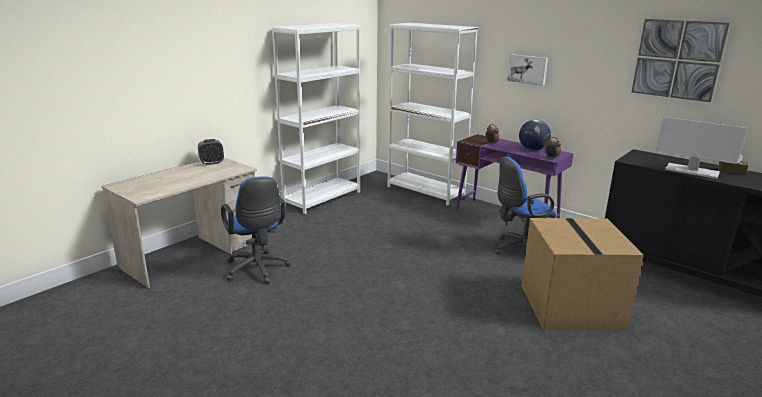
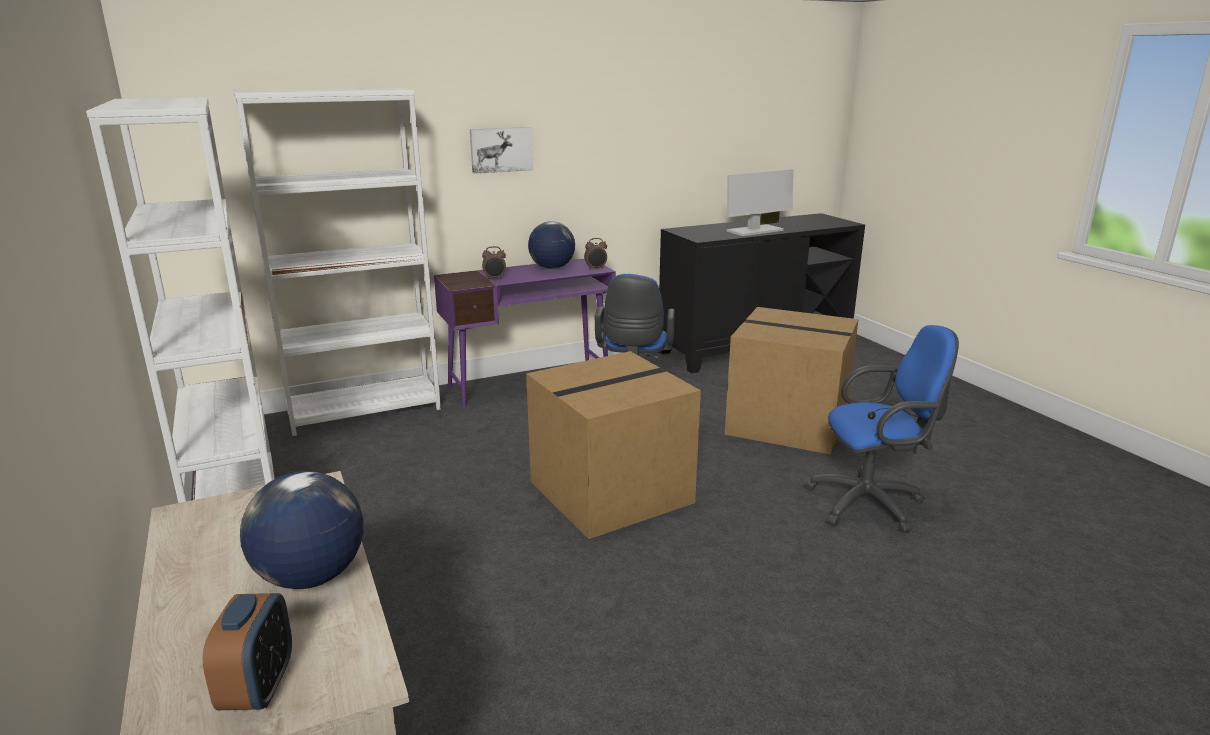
camera: 65 degrees left, 0 degrees up
(189, 180) = (310, 576): none -> globe
(212, 163) = (201, 525): alarm clock -> alarm clock (259, 688)
(257, 270) = (489, 675): blue office chair -> blue office chair (871, 503)
(414, 264) = (611, 490): none -> cardboard box
(677, 59) = (685, 107): picture -> none

